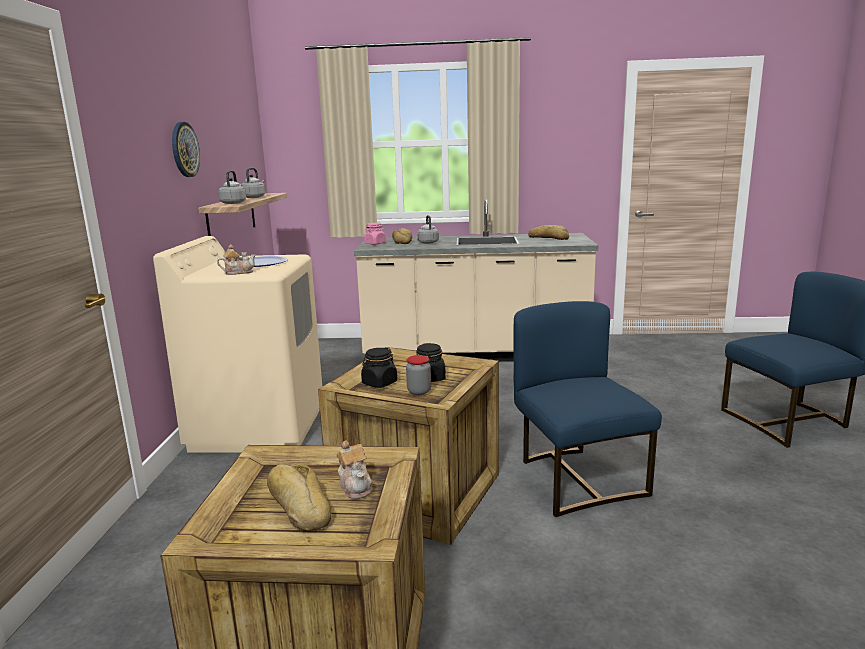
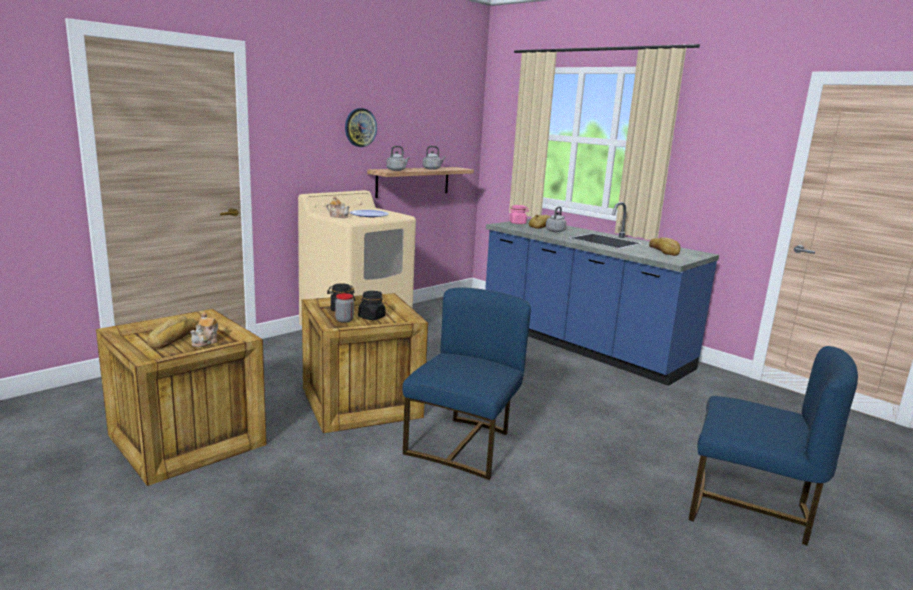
camera: 40 degrees right, 0 degrees up
(475, 354) = (581, 345): beige counter -> blue counter

